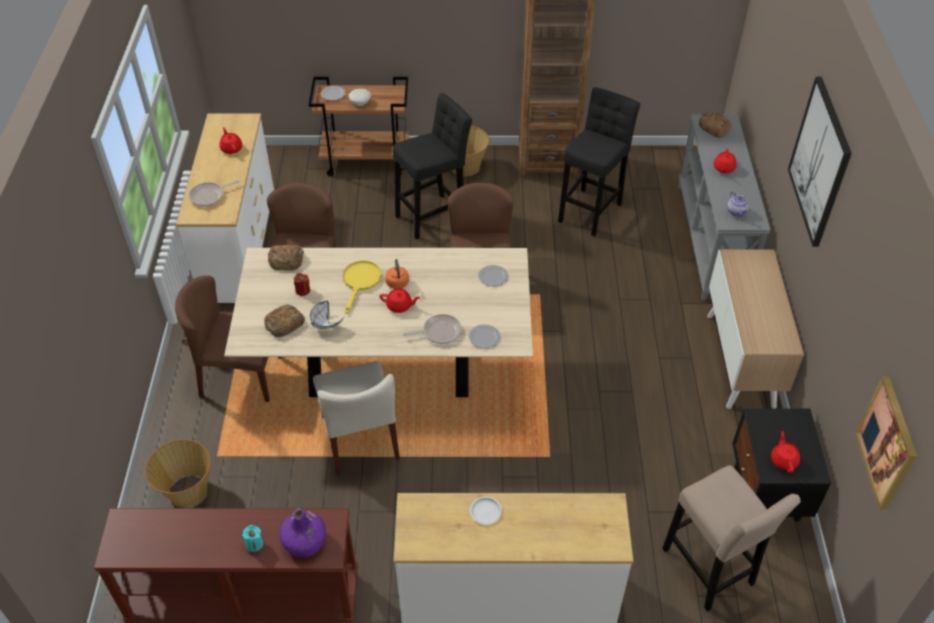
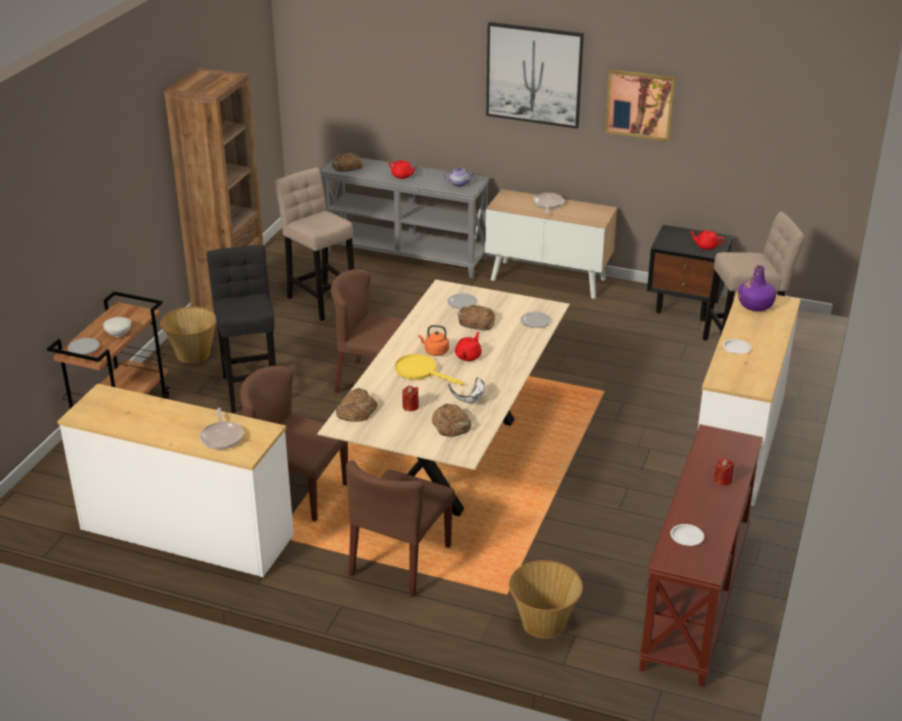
camera: 70 degrees left, 15 degrees down
(158, 529) = (687, 537): none -> white plate
(231, 148) = (146, 411): red teapot -> none
(254, 544) = (722, 480): turquoise candle -> red candle
(305, 541) = (729, 451): purple bottle -> purple bottle (755, 305)
(360, 438) = (531, 492): beige chair -> none
(439, 332) = (515, 341): frying pan -> frying pan (547, 204)
(462, 296) = (476, 322): none -> bread
(591, 210) = (320, 300): black stool -> beige stool
(887, 443) = (777, 148): picture -> picture (640, 104)

